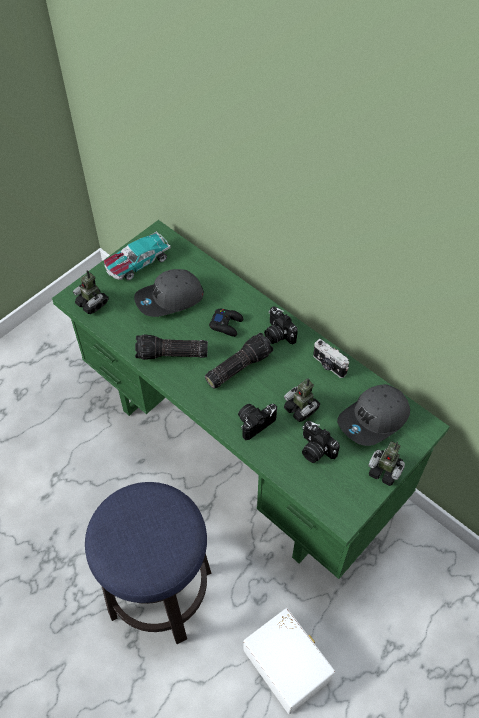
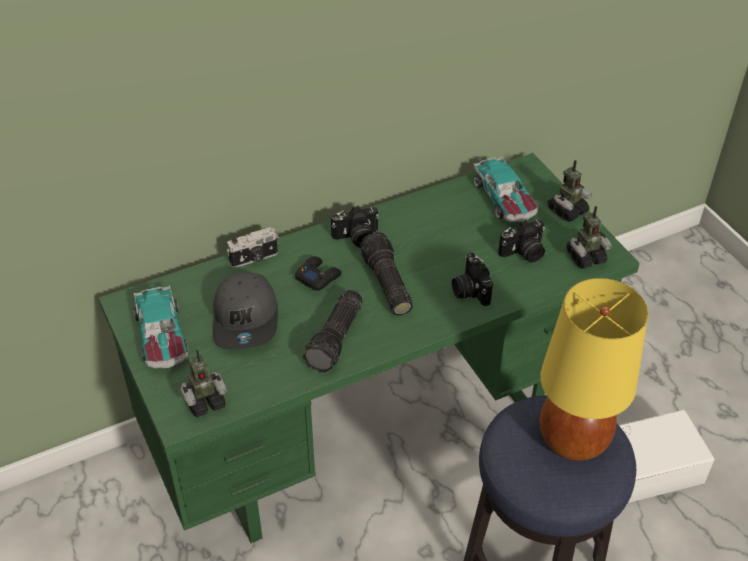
camera: 70 degrees left, 10 degrees down
(155, 540) = (572, 440): none -> yellow table lamp
(301, 408) = (467, 248): toy robot -> toy robot (585, 257)
(328, 365) = (420, 211): camera -> camera (254, 259)
(374, 420) = (504, 199): grey cap -> toy car

